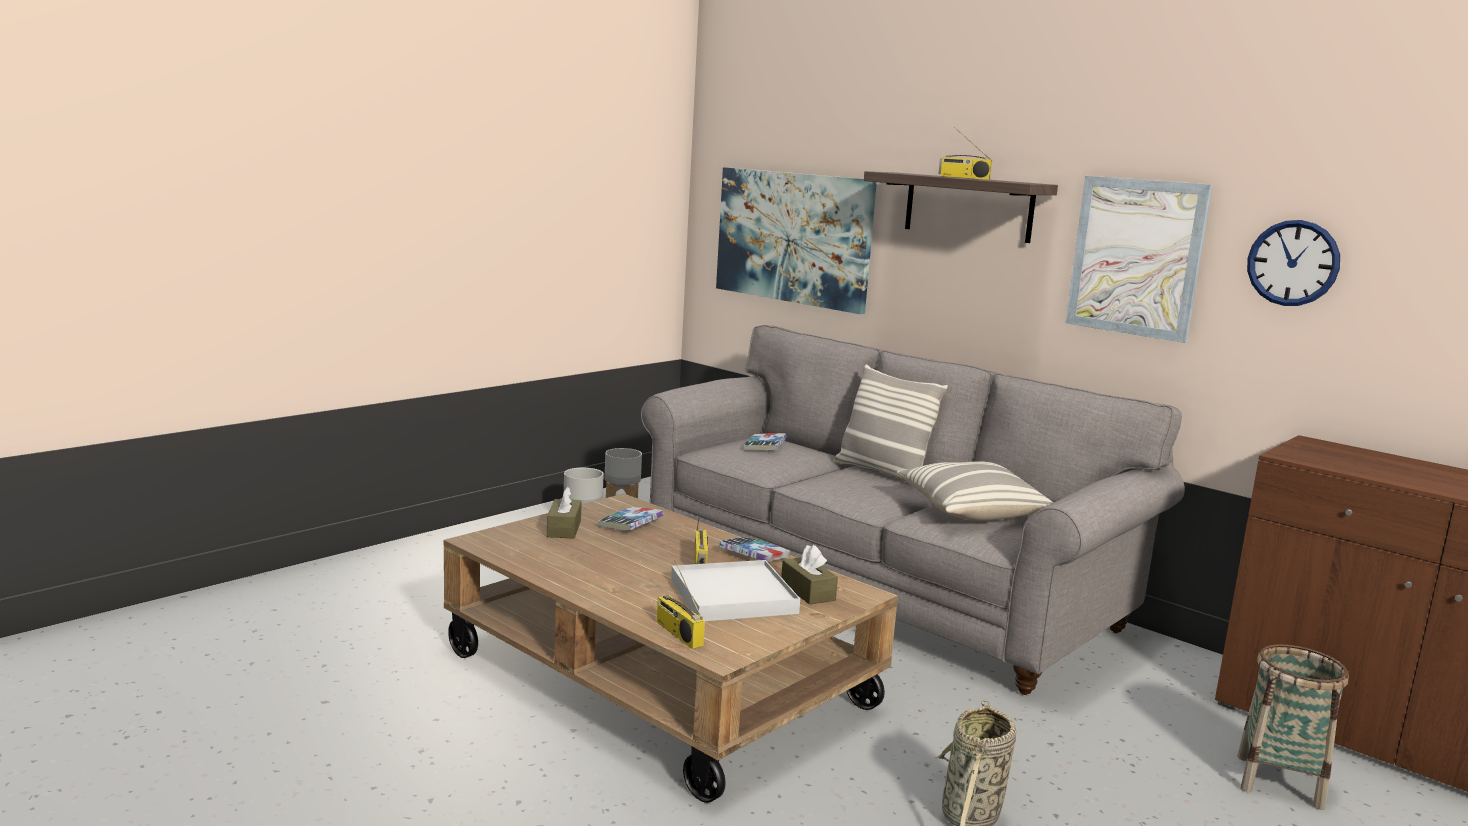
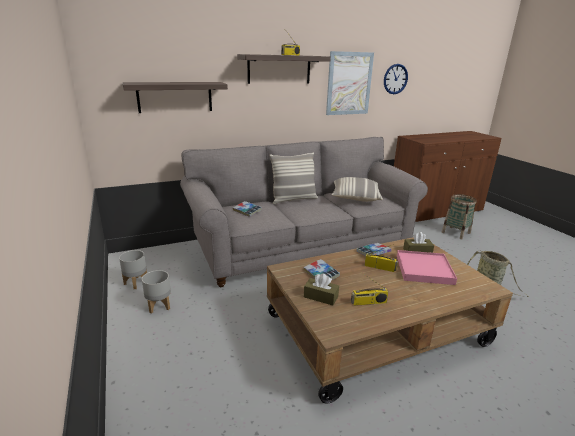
camera: 65 degrees left, 10 degrees up
(677, 633) = (470, 293): radio -> radio (368, 302)
(733, 596) = (424, 269): white tray -> pink tray
(793, 237) = (175, 97): picture -> shelf

